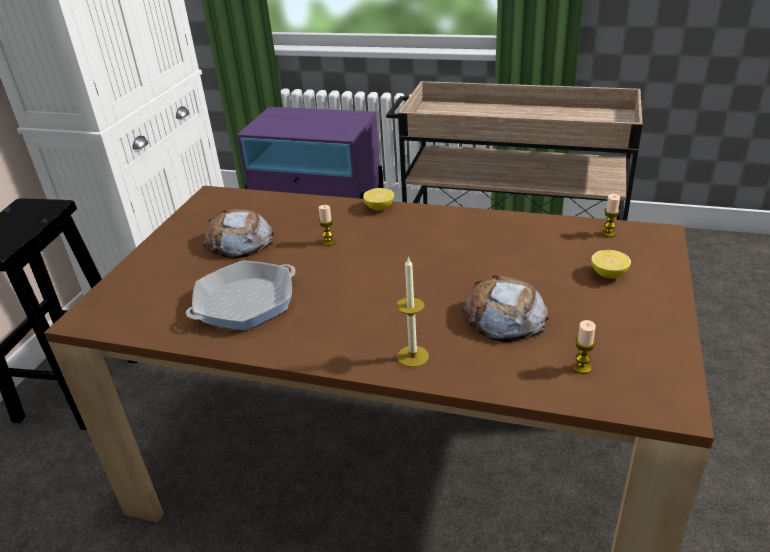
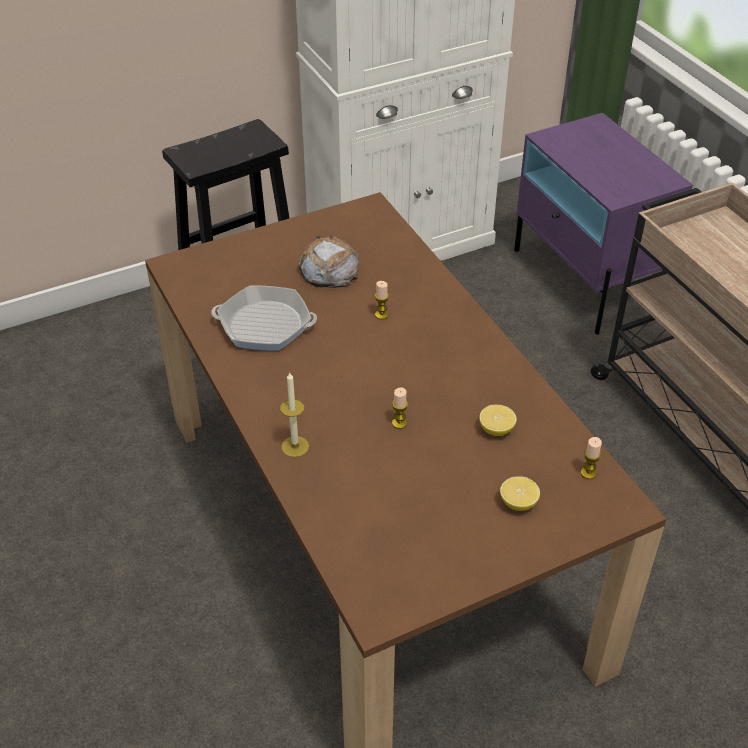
camera: 45 degrees right, 10 degrees up
(379, 208) = (463, 310): lemon -> lemon (496, 429)
(504, 317) = (389, 470): bread -> none
(581, 367) = (373, 543): candle -> candle (399, 423)

